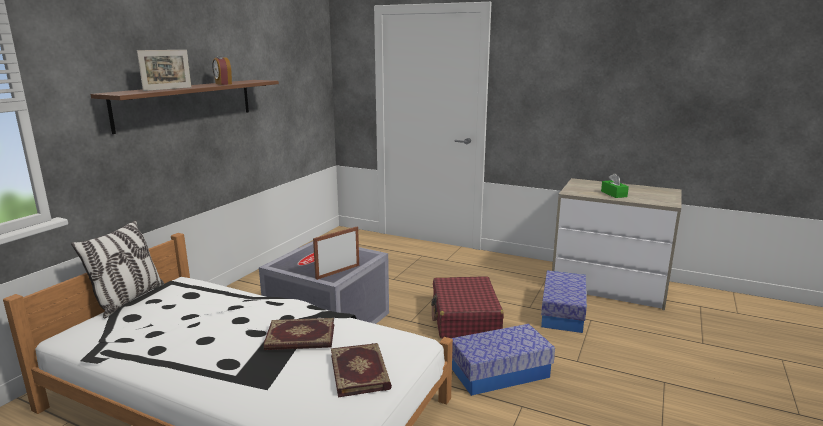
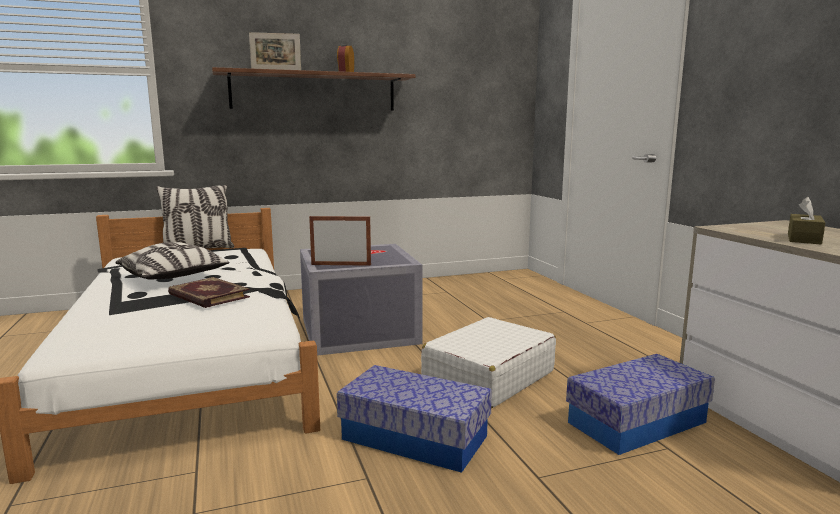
camera: 45 degrees right, 5 degrees down
(210, 335) = (174, 278): none -> pillow
(361, 371) = (178, 330): book -> none
(465, 318) = (488, 377): red suitcase -> white suitcase
(613, 194) = (804, 239): green tissue box -> brown tissue box

